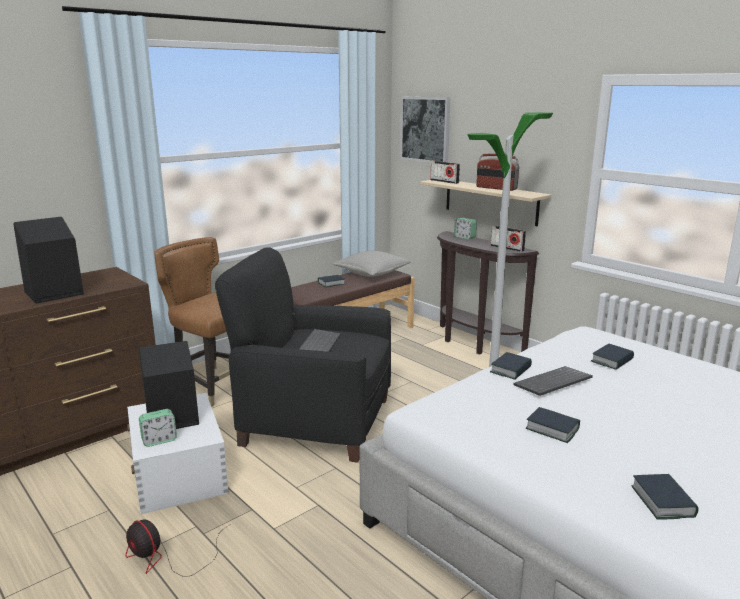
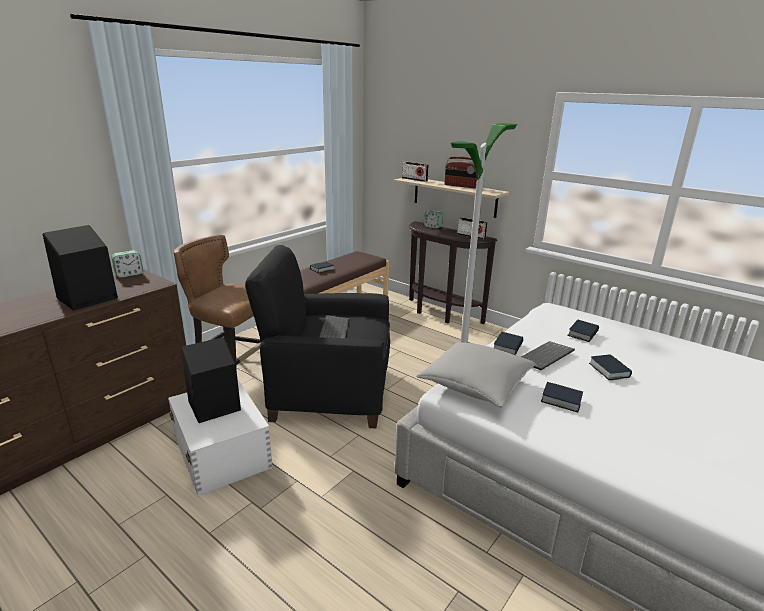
camera: 10 degrees left, 5 degrees up
(159, 440) = (209, 429): alarm clock -> alarm clock (129, 274)
(167, 558) = (234, 536): fan -> none
(371, 273) = (353, 258): grey pillow -> grey pillow (476, 385)
(425, 129) = (395, 133): picture -> none
(662, 501) = (669, 460): book -> book (609, 370)

